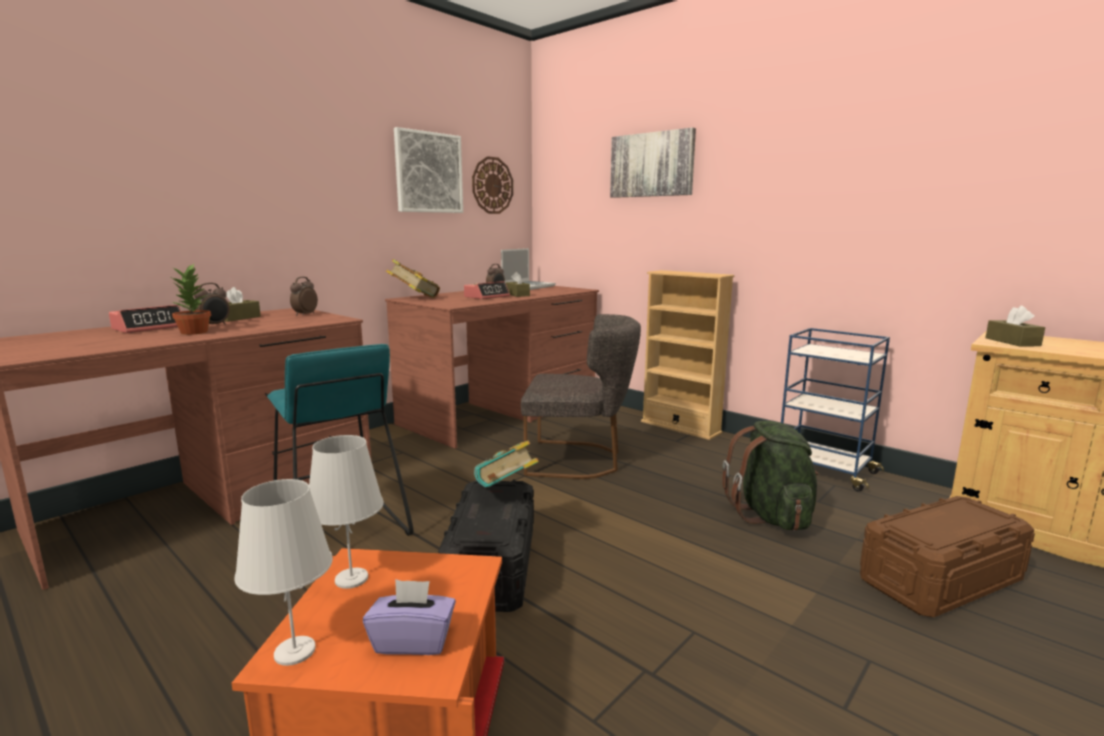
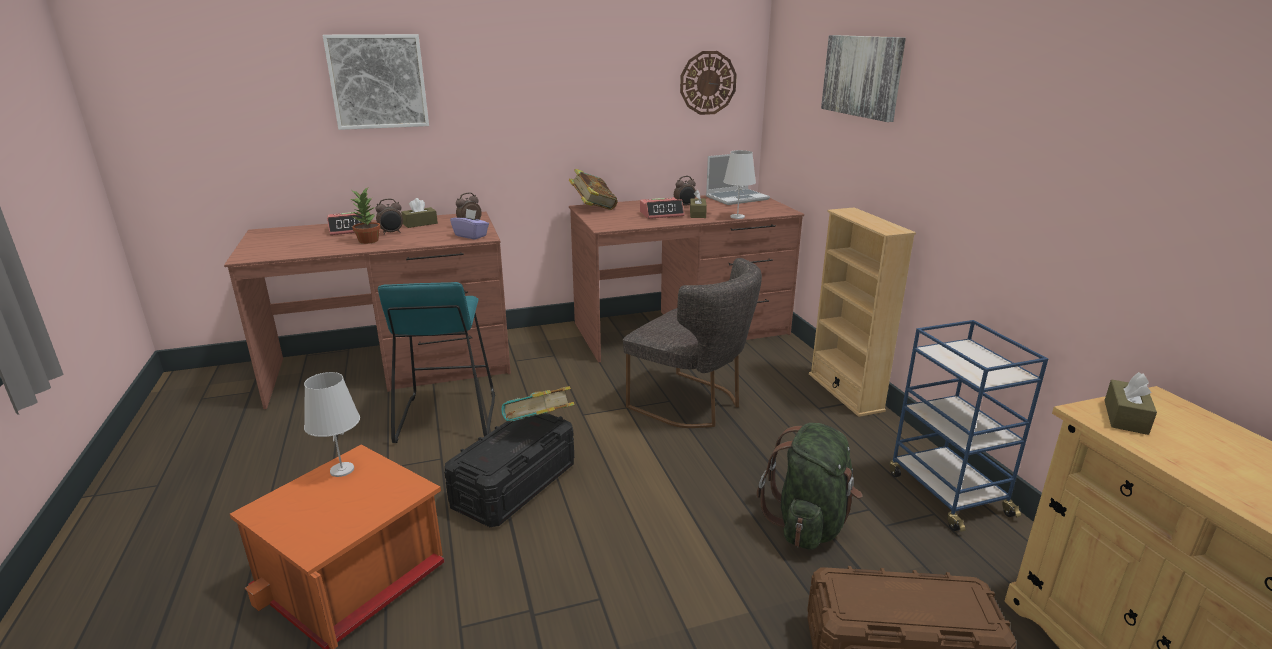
camera: 30 degrees right, 10 degrees up
(294, 652) = (269, 507): white table lamp -> white table lamp (737, 217)
(413, 640) = (326, 526): purple tissue box -> purple tissue box (471, 236)
(428, 172) = (626, 76): picture -> picture (378, 81)

